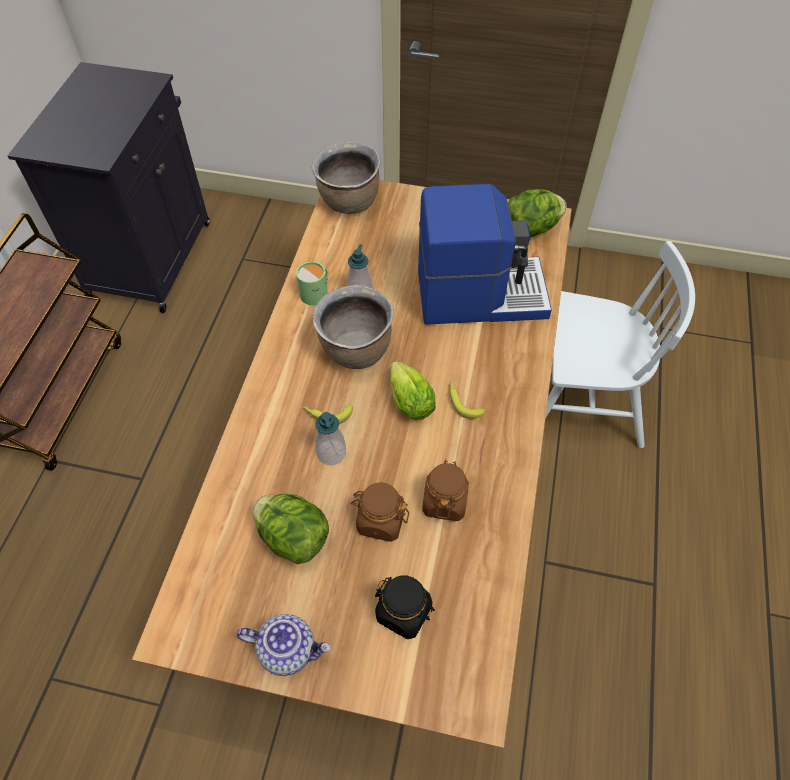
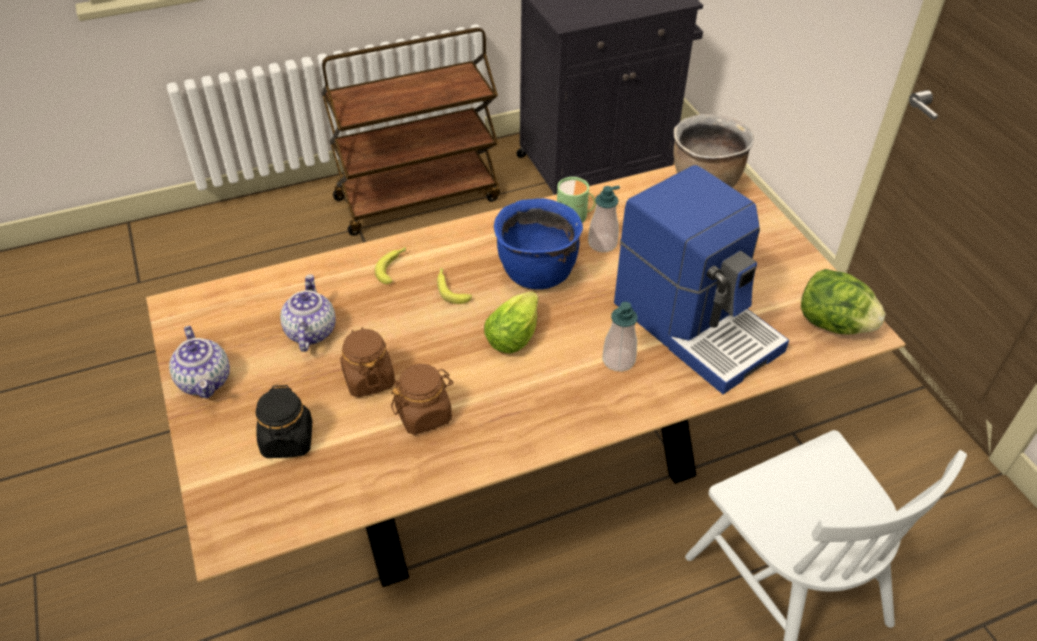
camera: 55 degrees right, 10 degrees down
(293, 538) = (310, 331): lettuce -> teapot
(331, 453) = (412, 312): soap dispenser -> soap dispenser (618, 360)
(355, 350) = (536, 272): brown cooking pot -> blue cooking pot
(462, 402) = (549, 374): banana -> banana (393, 267)

